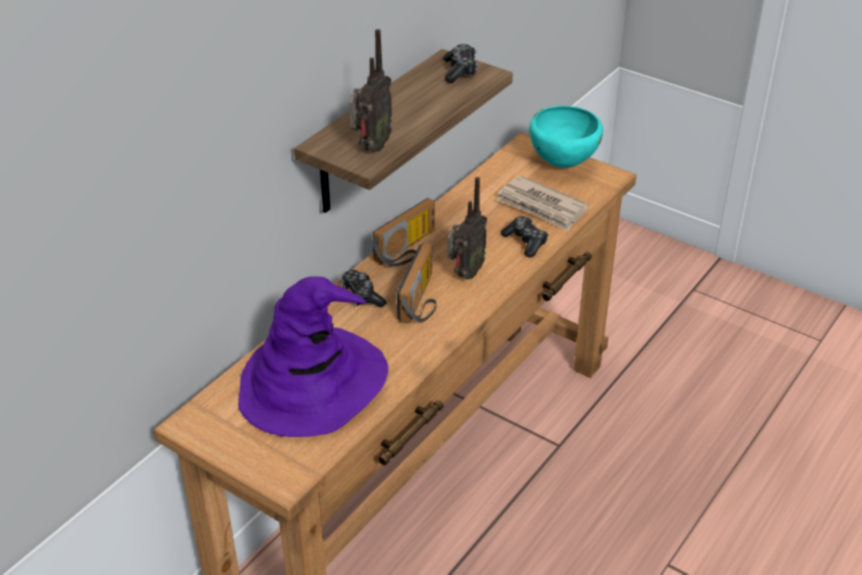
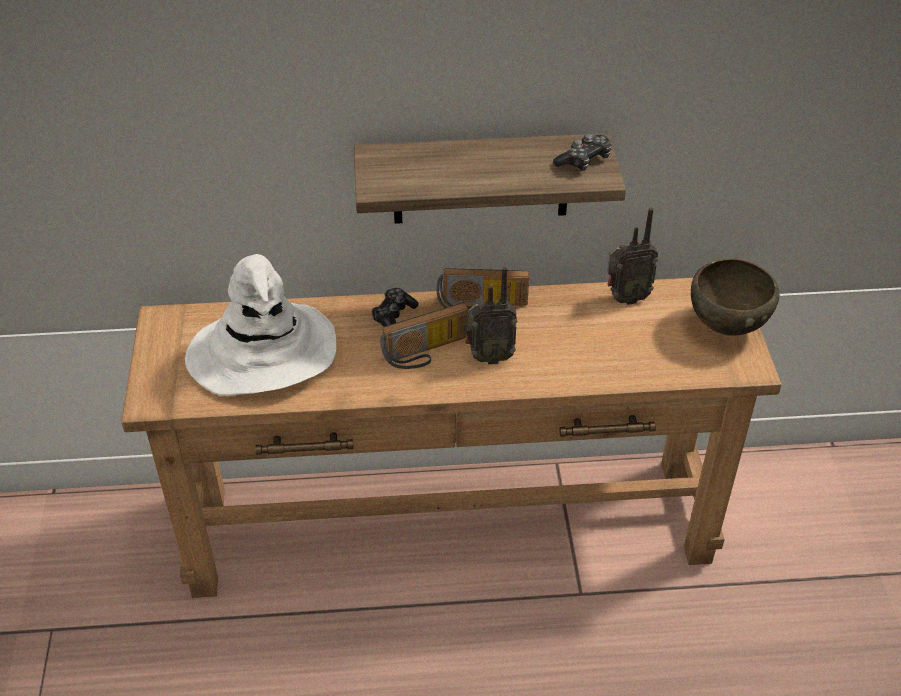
camera: 50 degrees right, 5 degrees up
(312, 384) = (263, 353): purple hat -> white hat
(370, 148) = (399, 179): radio -> radio (625, 298)
(525, 242) = (579, 368): game controller -> none
(541, 207) = (643, 350): newspaper -> none
(562, 164) = (726, 327): turquoise bowl -> brown bowl

